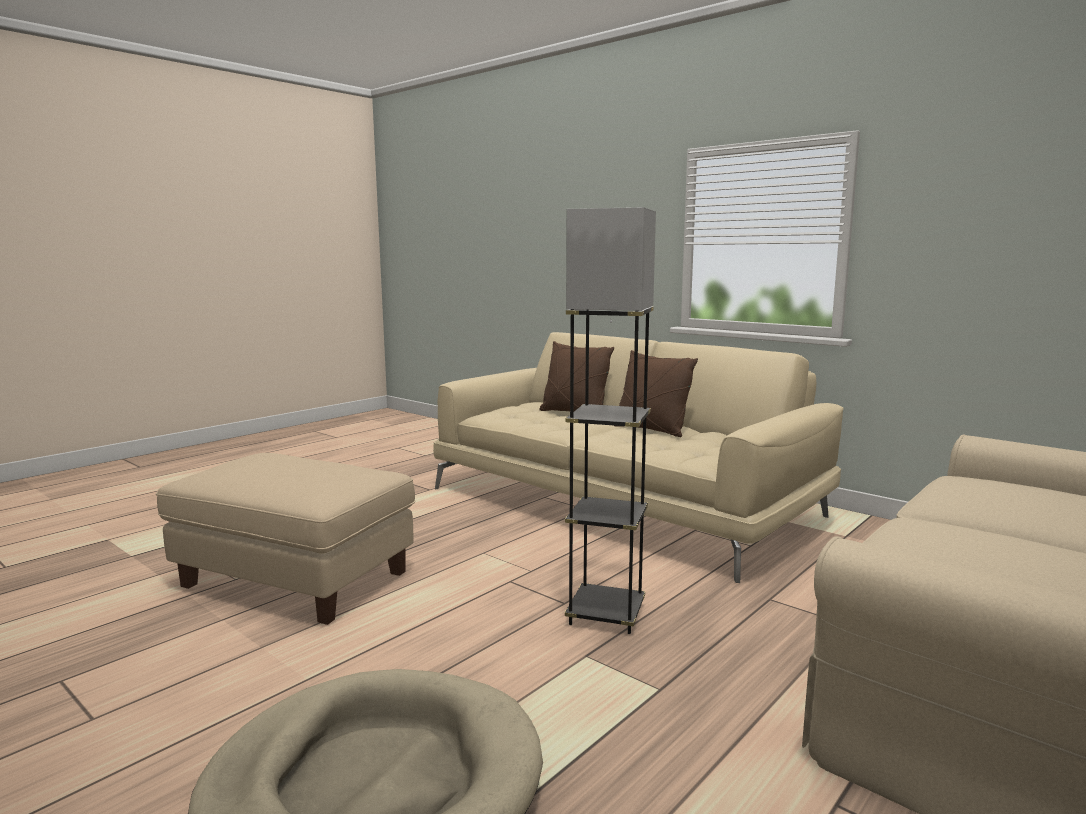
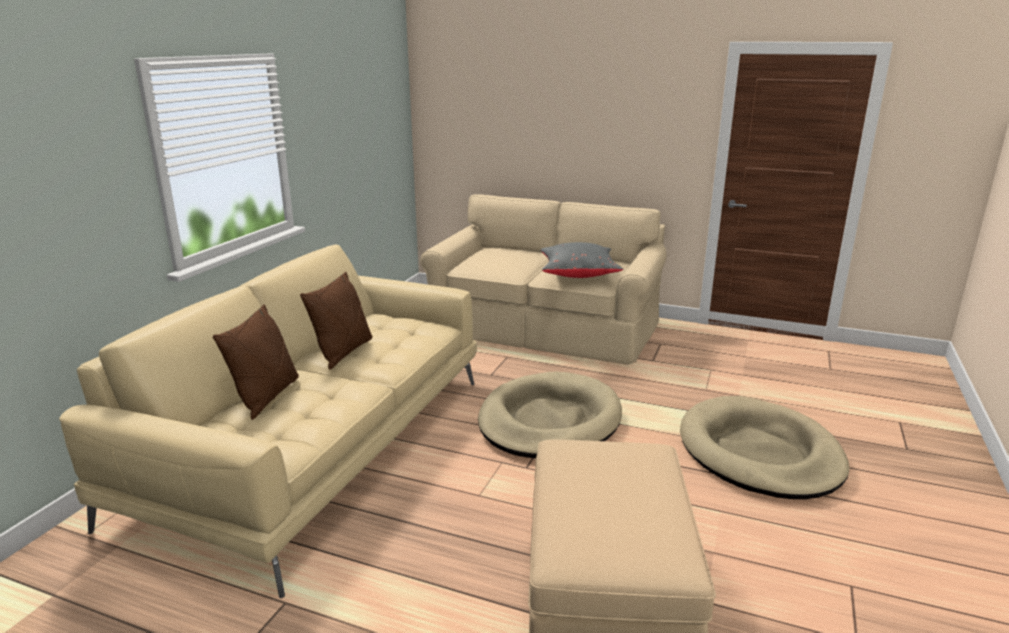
camera: 110 degrees left, 10 degrees up
(605, 614) = (549, 421): grey floor lamp -> beige dog bed
(938, 544) = (578, 274): none -> grey pillow

